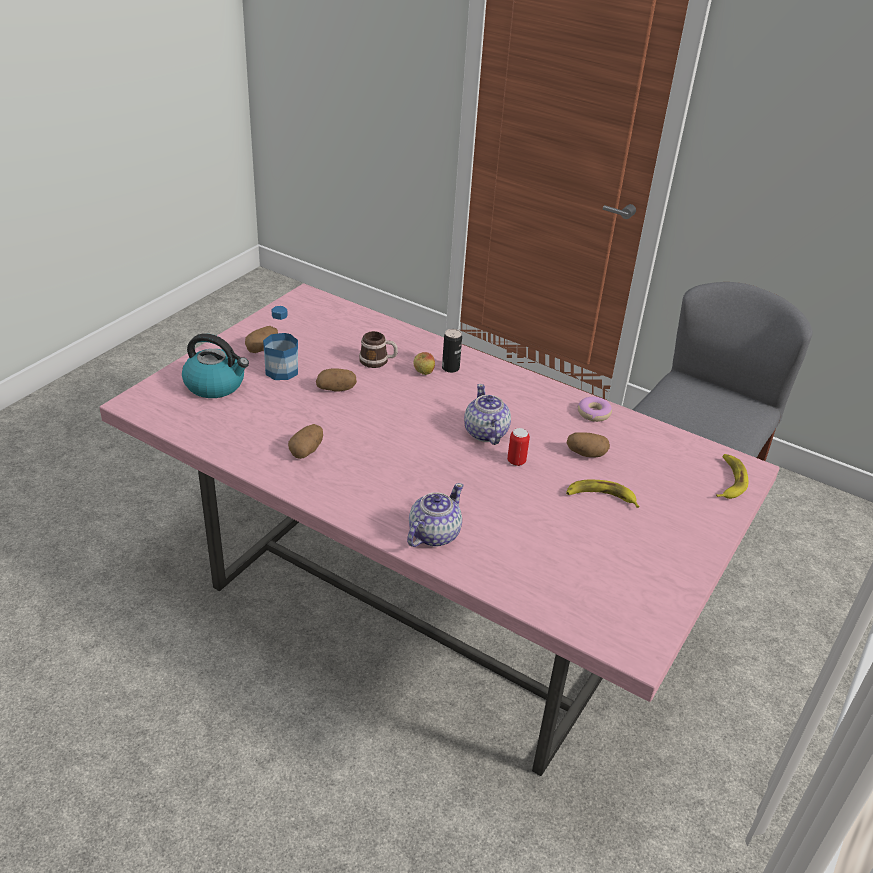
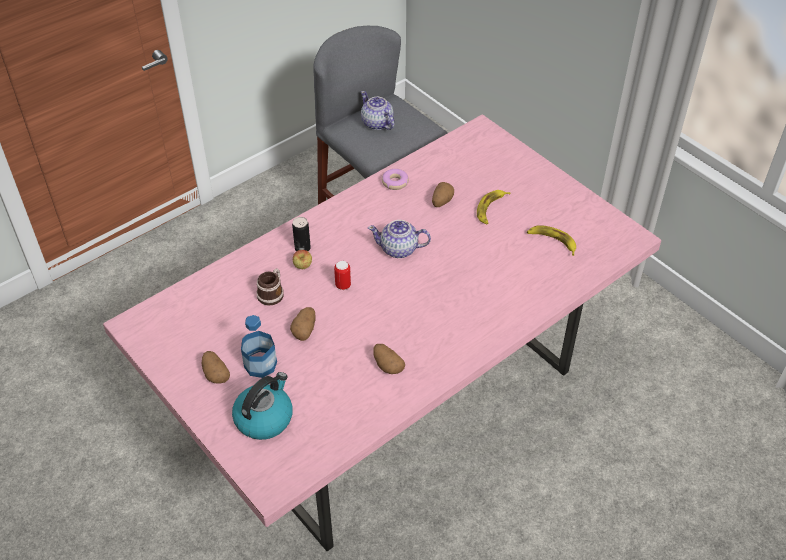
camera: 70 degrees left, 10 degrees up
(433, 534) = (508, 308): teapot -> teapot (377, 123)
(516, 461) = (439, 241): can -> can (343, 285)
(729, 480) = (490, 141): banana -> banana (552, 241)

